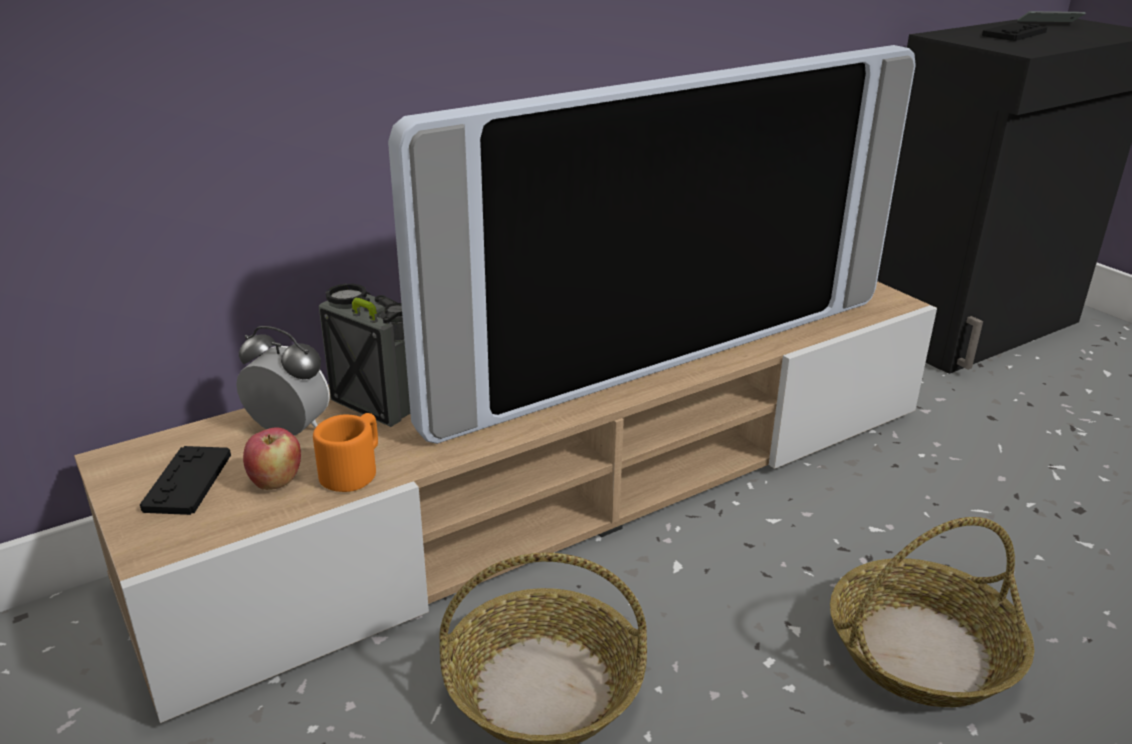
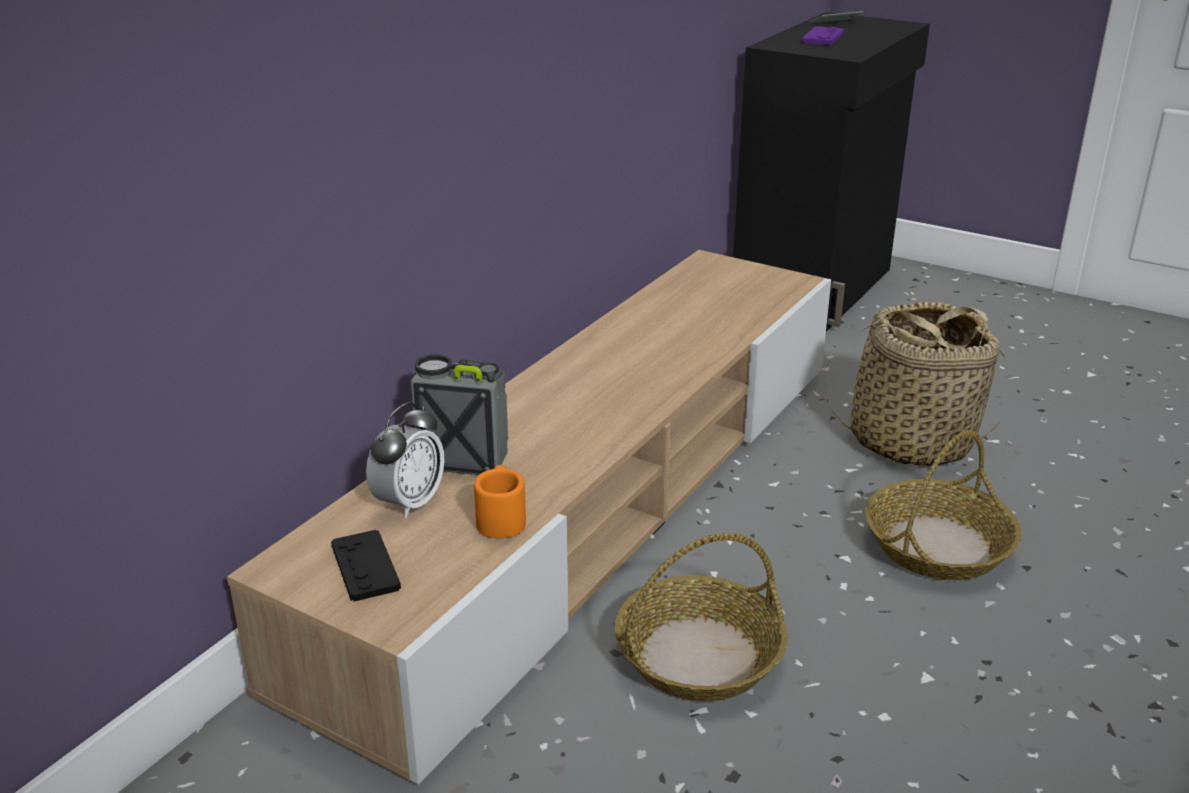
camera: 25 degrees left, 0 degrees up
(276, 482) = (444, 545): apple -> none
(289, 431) = (409, 503): alarm clock -> alarm clock turned 120 degrees clockwise
(662, 354) = (659, 363): television -> none
(973, 516) = (910, 441): none -> basket
(1014, 34) = (822, 37): black game controller -> purple game controller

